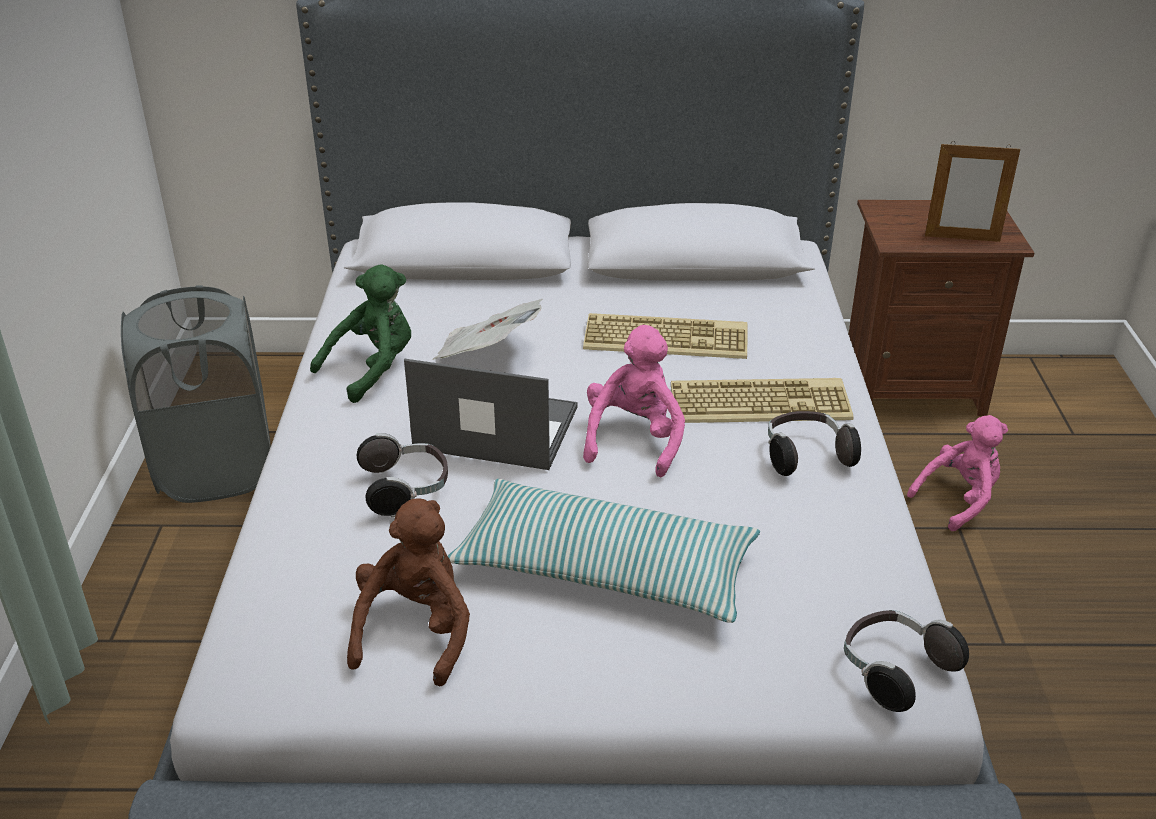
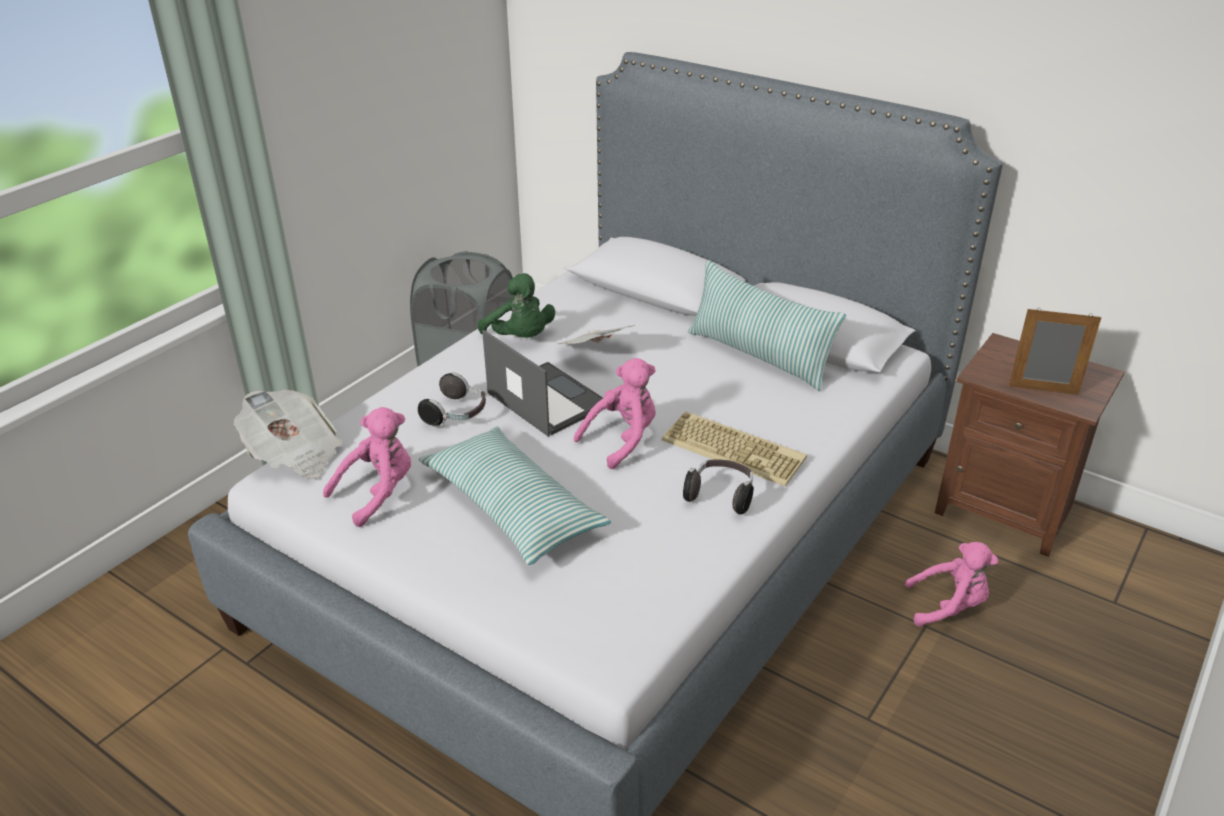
camera: 35 degrees right, 0 degrees up
(236, 635) = (294, 454): none -> newspaper
(373, 369) = (520, 338): green plush toy -> green plush toy turned 60 degrees clockwise
(416, 631) = (378, 493): brown plush toy -> pink plush toy
(667, 296) = (759, 356): none -> pillow
(667, 337) = (725, 383): keyboard -> none
(894, 671) = (610, 645): headphones -> none
(962, 238) = (1043, 390): picture frame -> picture frame turned 150 degrees clockwise

